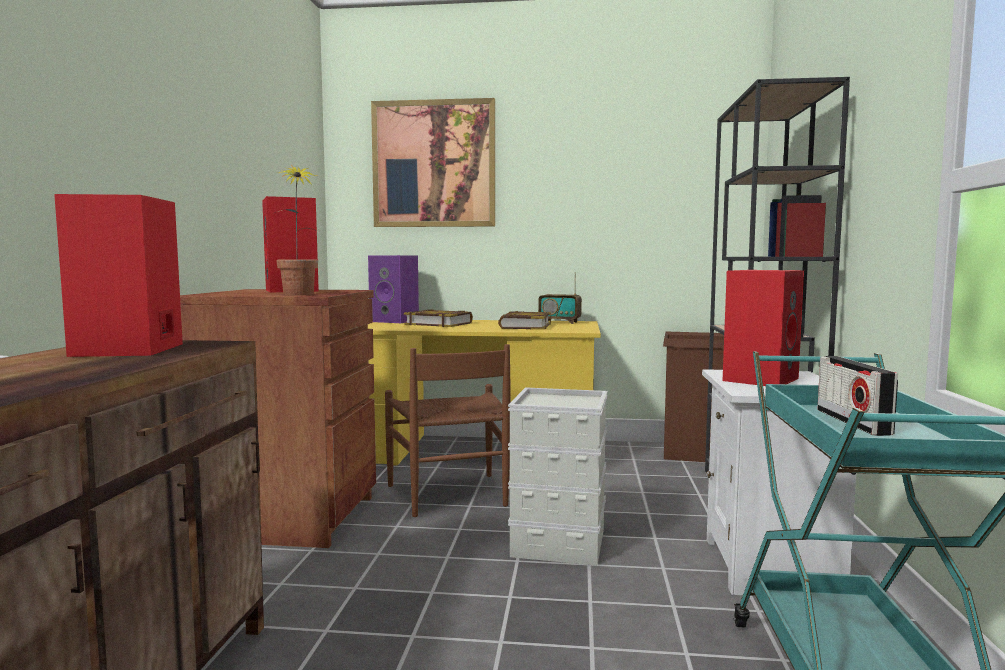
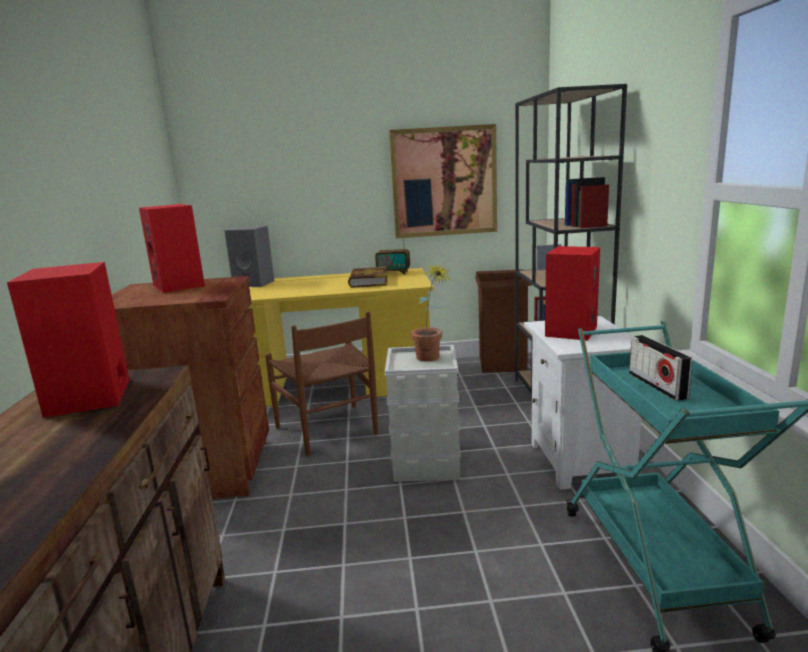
camera: 10 degrees left, 10 degrees up
(299, 294) = (195, 298): potted plant -> potted plant (431, 359)
(395, 321) = (255, 283): purple speaker -> grey speaker
(434, 164) = (271, 142): picture -> picture (444, 182)
(438, 323) = (294, 284): book -> none

